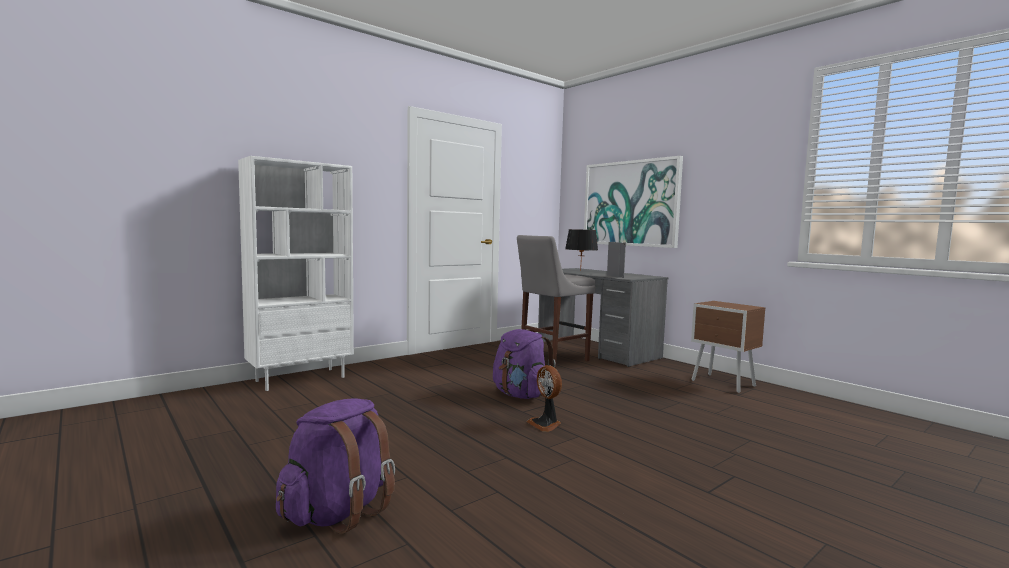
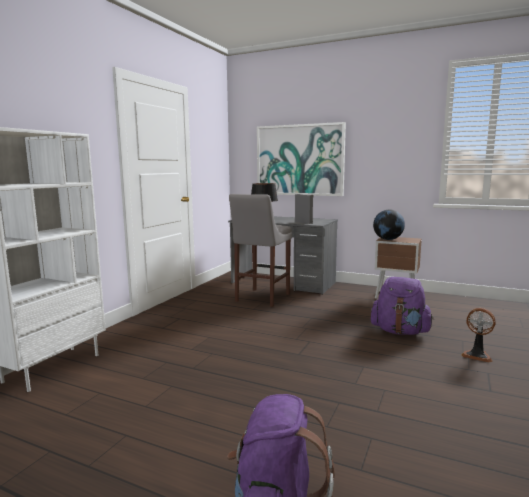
camera: 25 degrees left, 5 degrees up
(521, 395) = (278, 338): purple backpack -> purple backpack (400, 331)
(545, 424) = (329, 362): fan -> fan (477, 355)
(712, 304) = (388, 239): none -> globe

